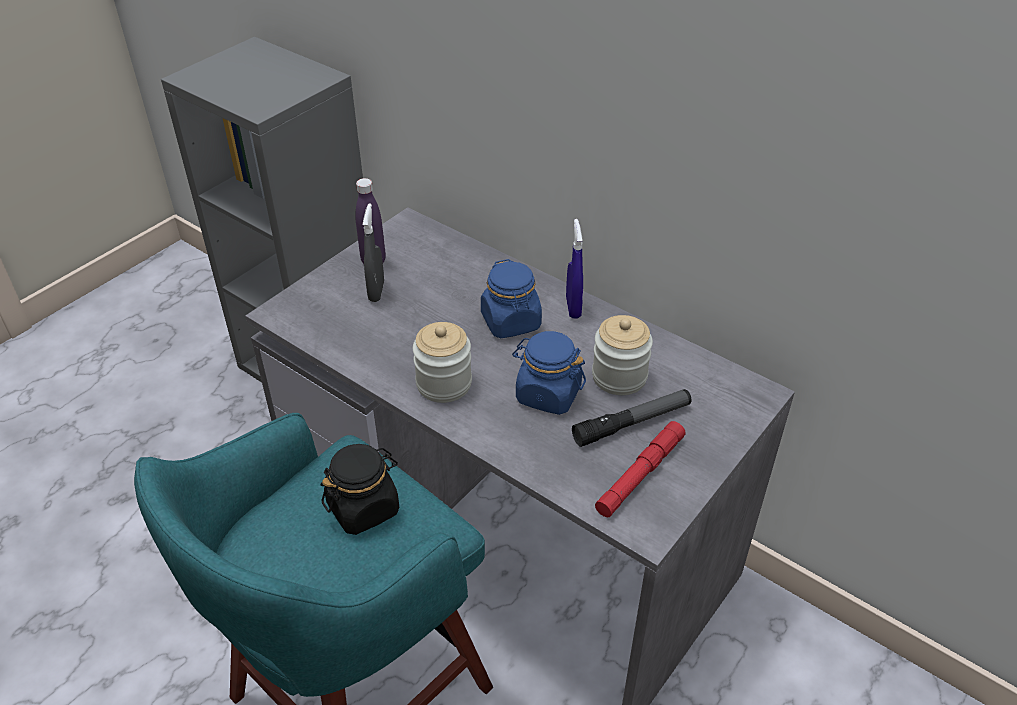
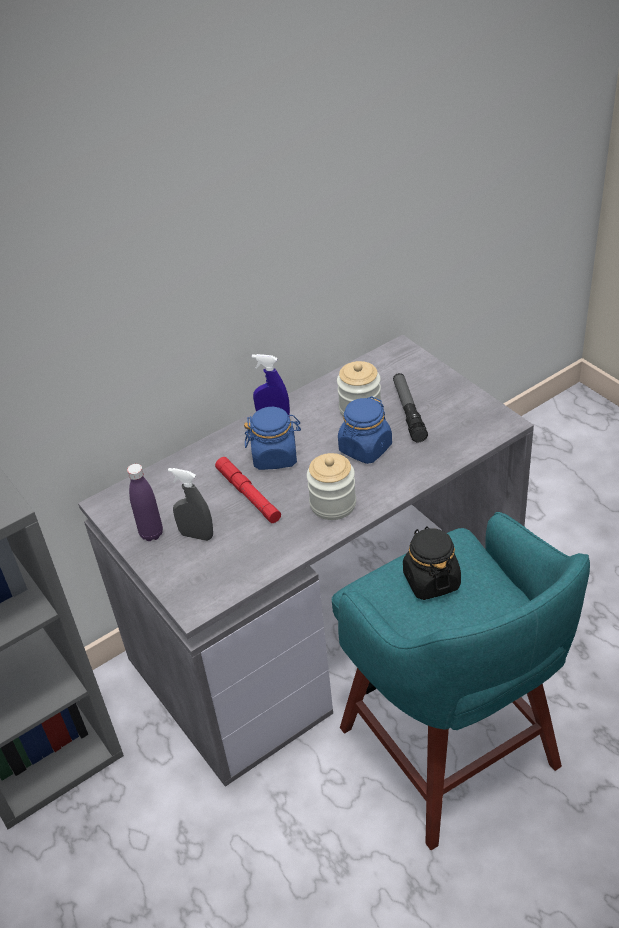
camera: 70 degrees left, 0 degrees up
(640, 474) = (457, 417): red flashlight -> red flashlight (248, 494)

